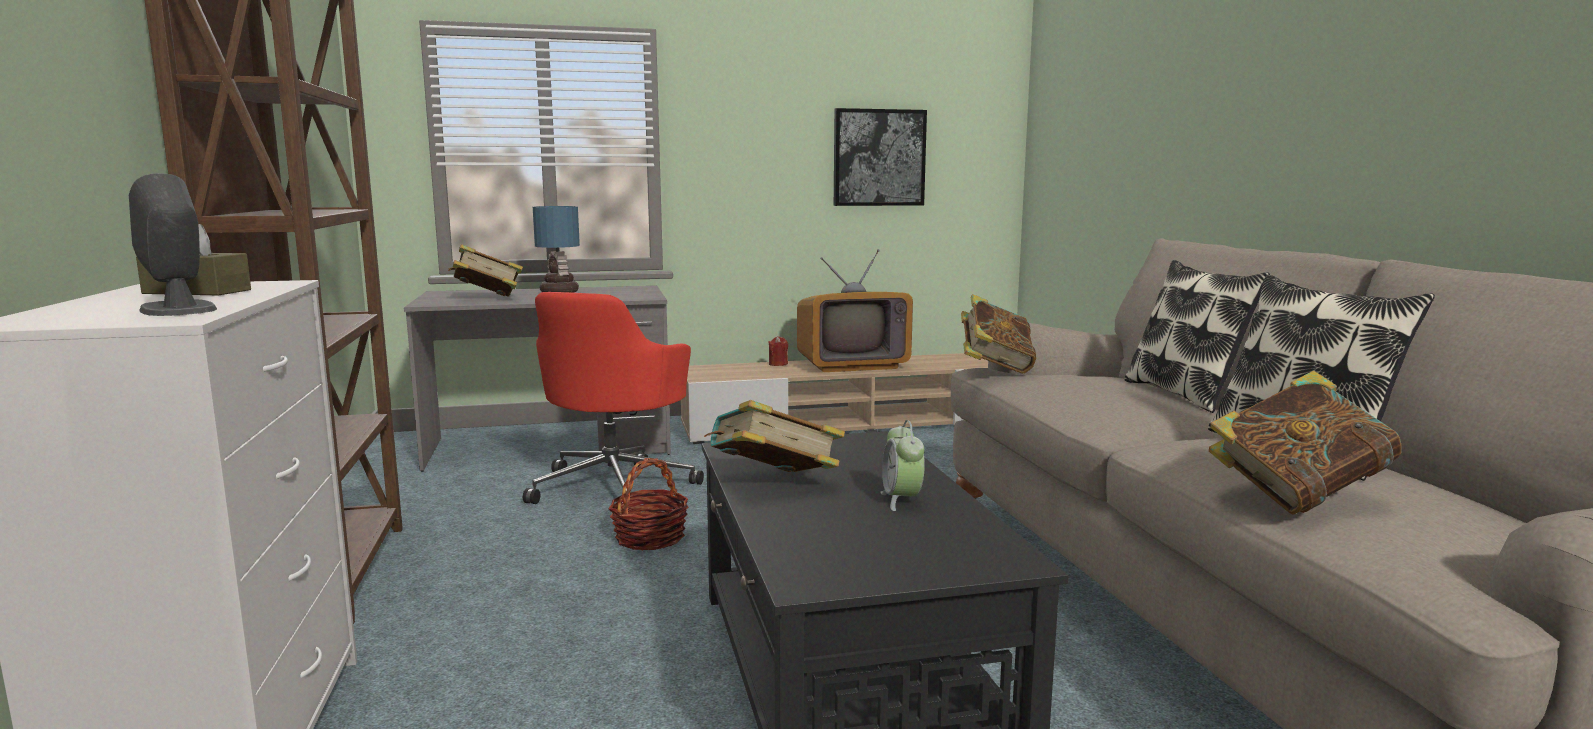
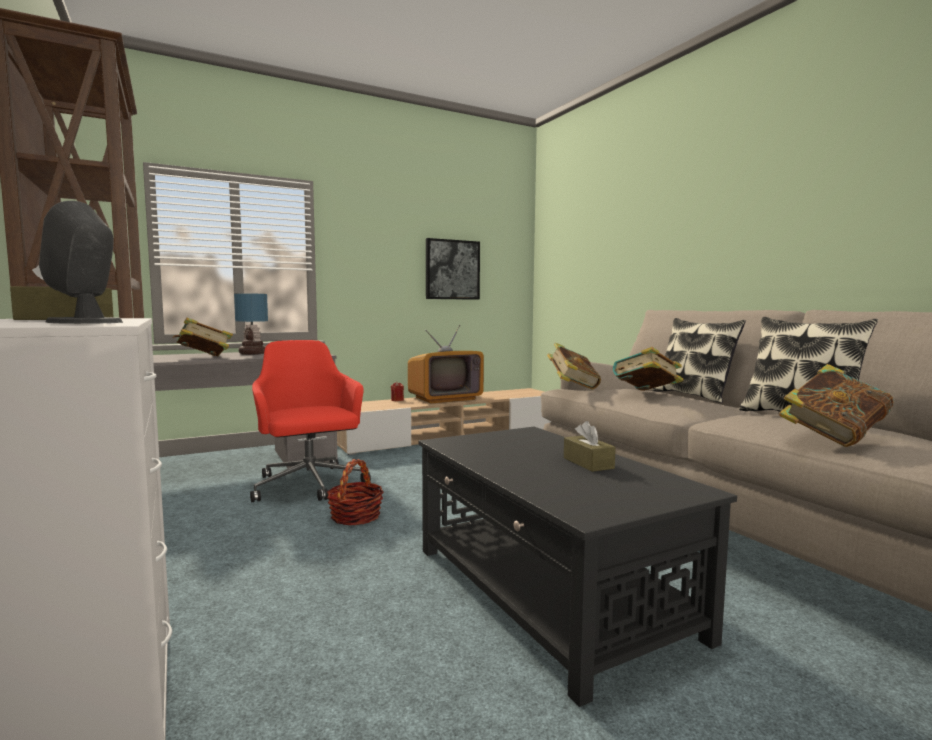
camera: 15 degrees left, 5 degrees down
(614, 486) = (309, 485): red office chair -> red office chair turned 150 degrees clockwise
(773, 485) = (495, 460): book -> book (646, 394)
(901, 500) = (588, 463): alarm clock -> brown tissue box

